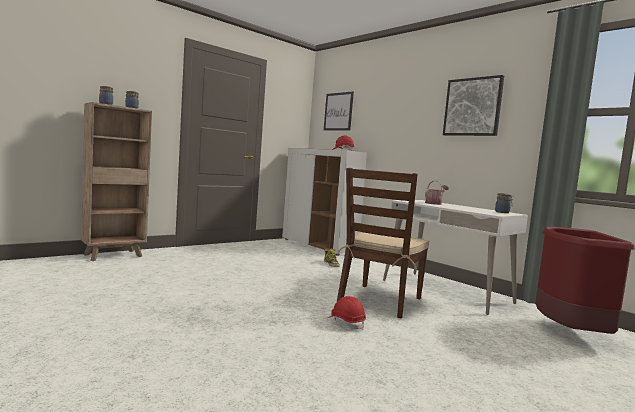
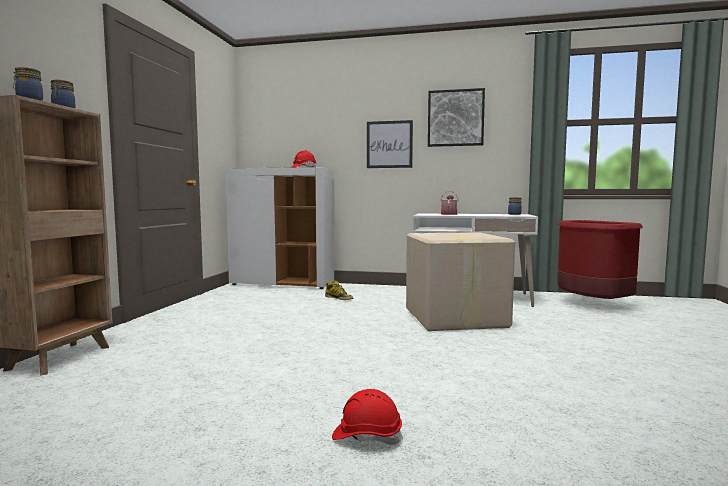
camera: 35 degrees left, 0 degrees up
(338, 111) = (282, 122): picture -> picture (389, 144)
(346, 323) = (482, 344): red hard hat -> red hard hat (367, 436)
(380, 300) = (454, 318): brown chair -> cardboard box

